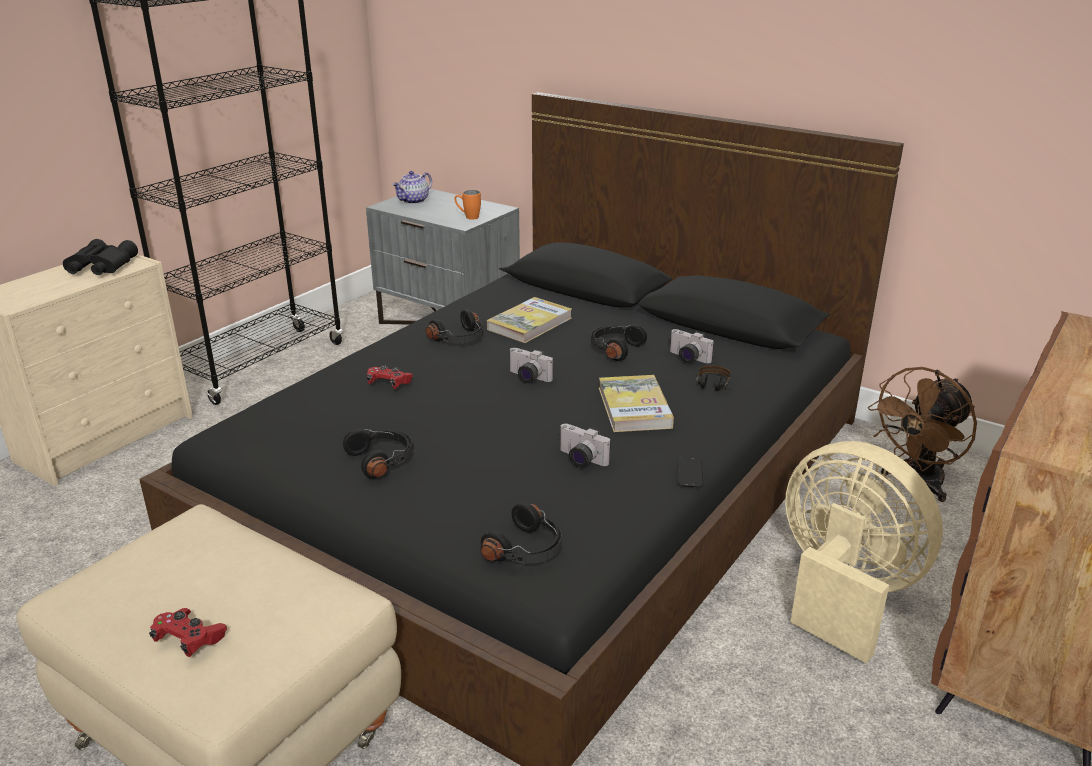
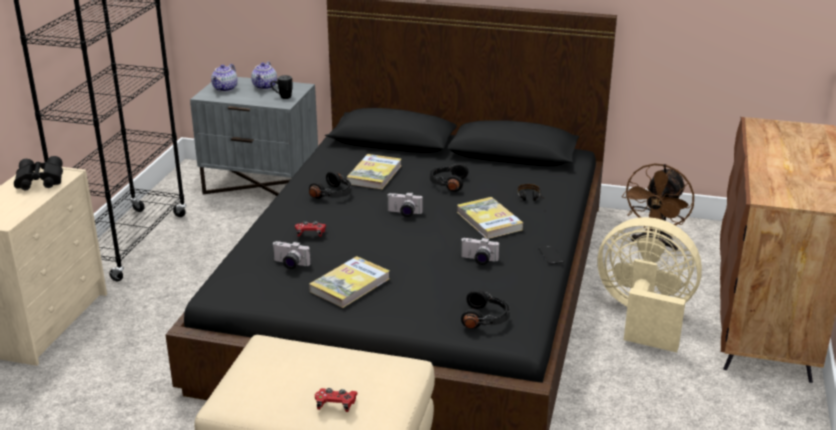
camera: 20 degrees left, 0 degrees up
(382, 460) = (350, 285): black headphones -> book
(459, 204) = (265, 87): none -> teapot
(468, 217) = (282, 97): orange mug -> black mug
(687, 358) = (500, 182): camera -> camera (289, 264)

